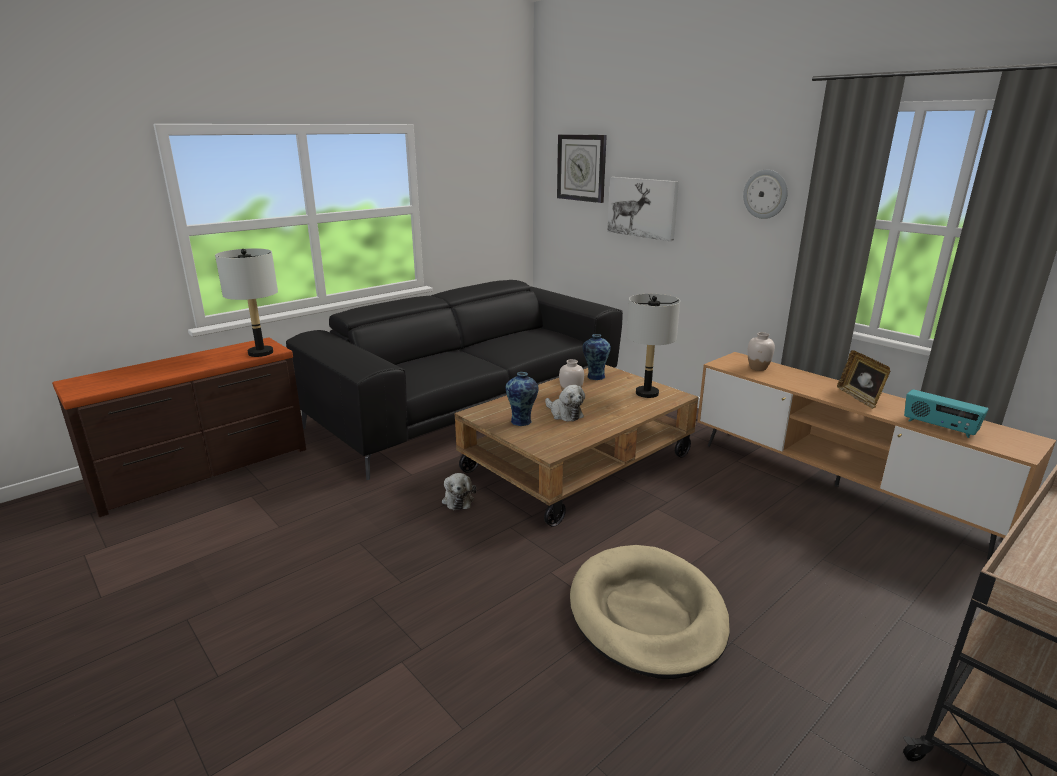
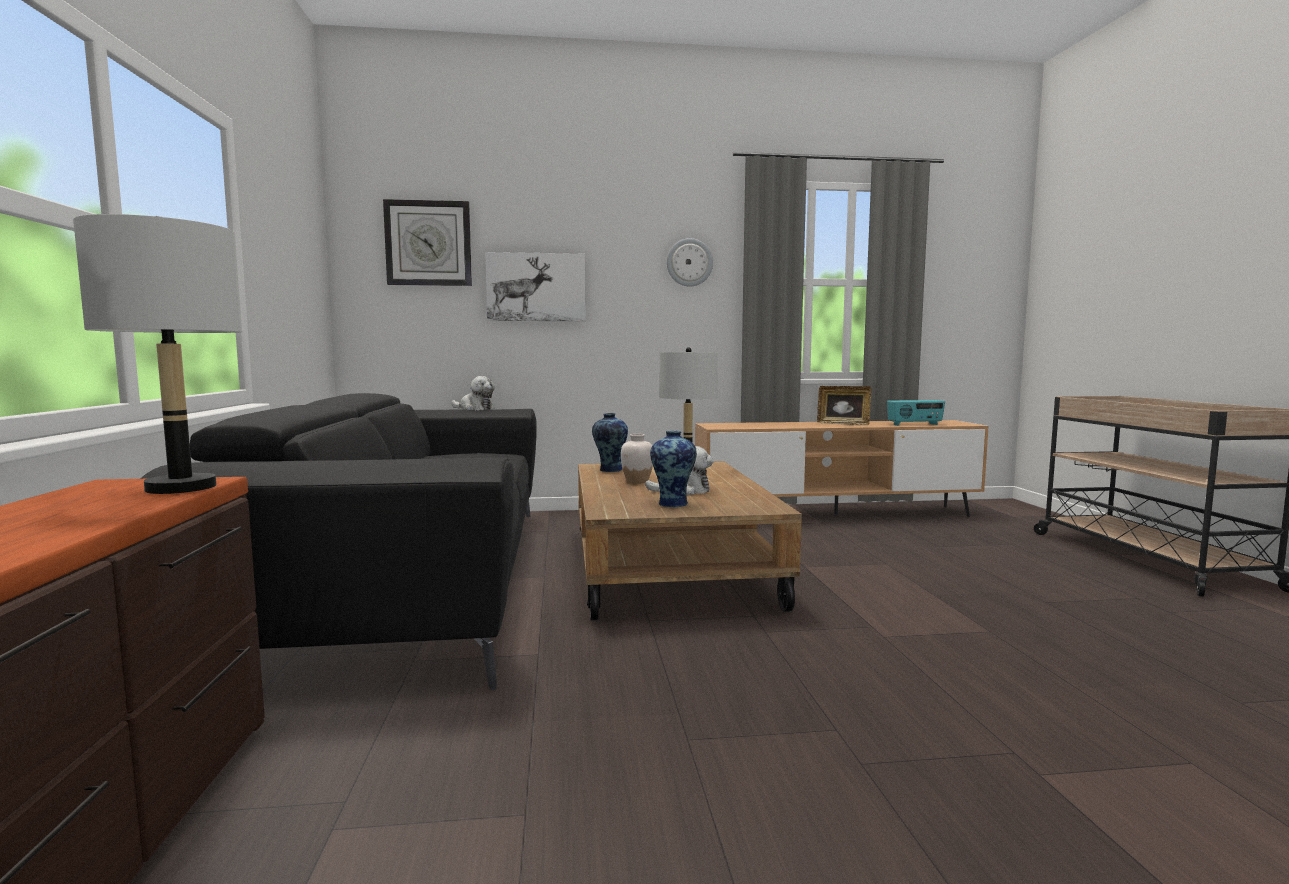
camera: 55 degrees left, 15 degrees down
(458, 499) = (658, 642): plush toy -> plush toy (474, 409)
(647, 614) = (989, 618): beige dog bed -> none
(758, 368) = (744, 425): white vase -> none

